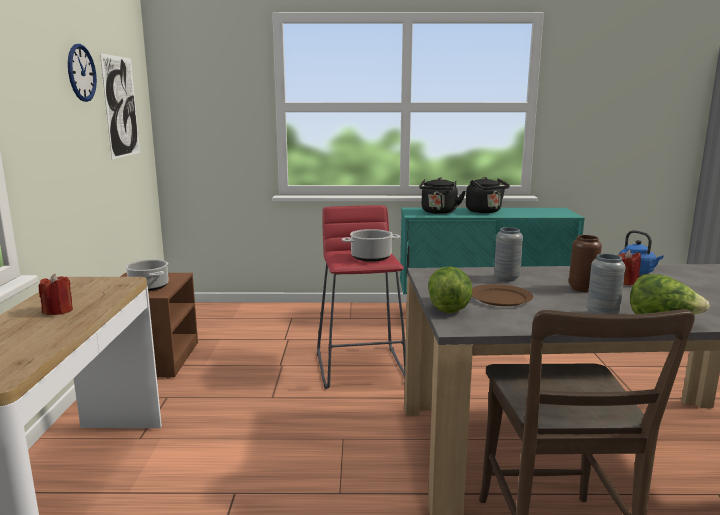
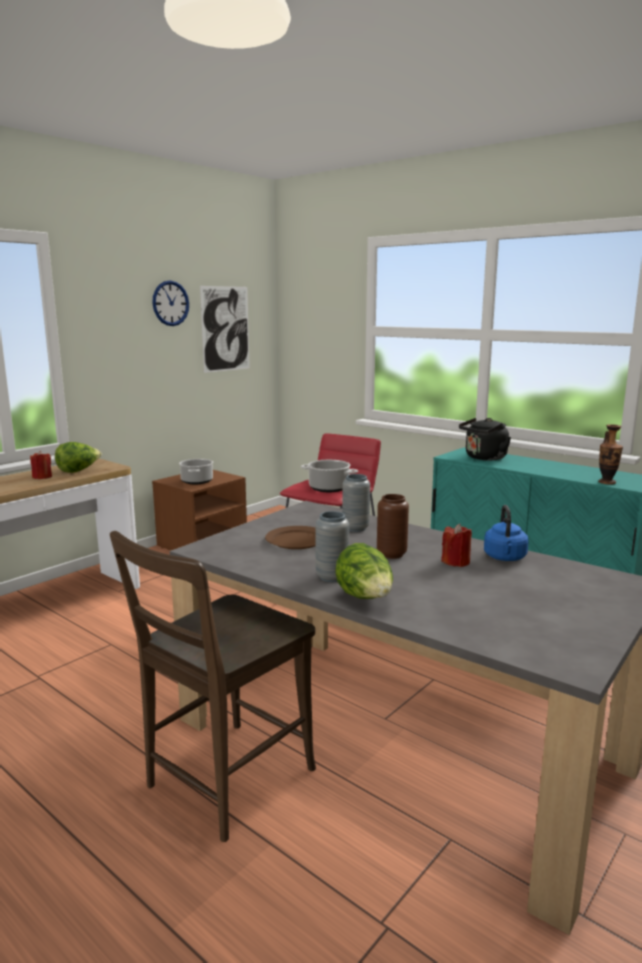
camera: 40 degrees right, 0 degrees up
(448, 307) = (237, 535): lettuce -> lettuce (78, 471)
(485, 211) = (538, 465): black kettle -> none
(550, 215) = (607, 482): none -> vase

